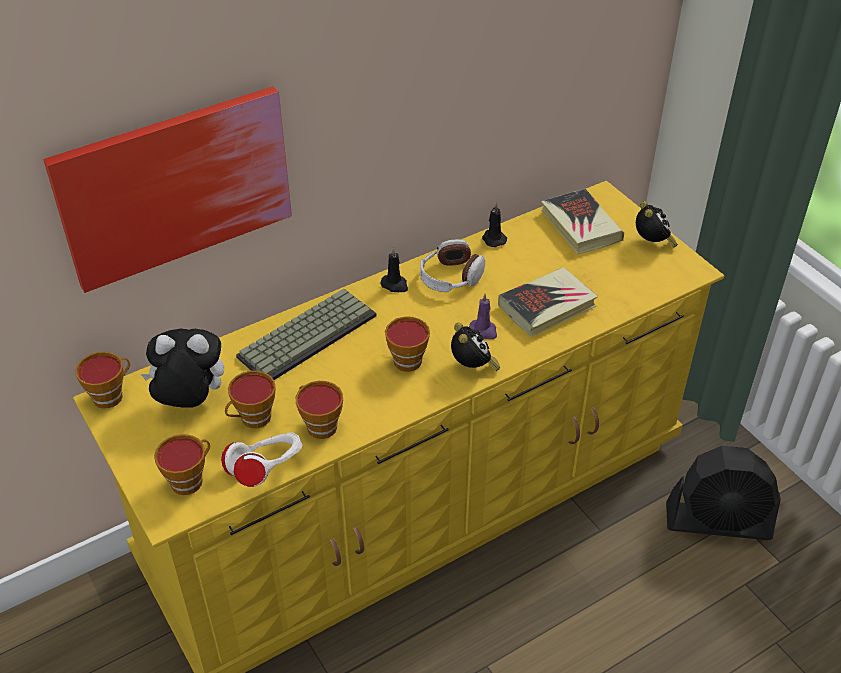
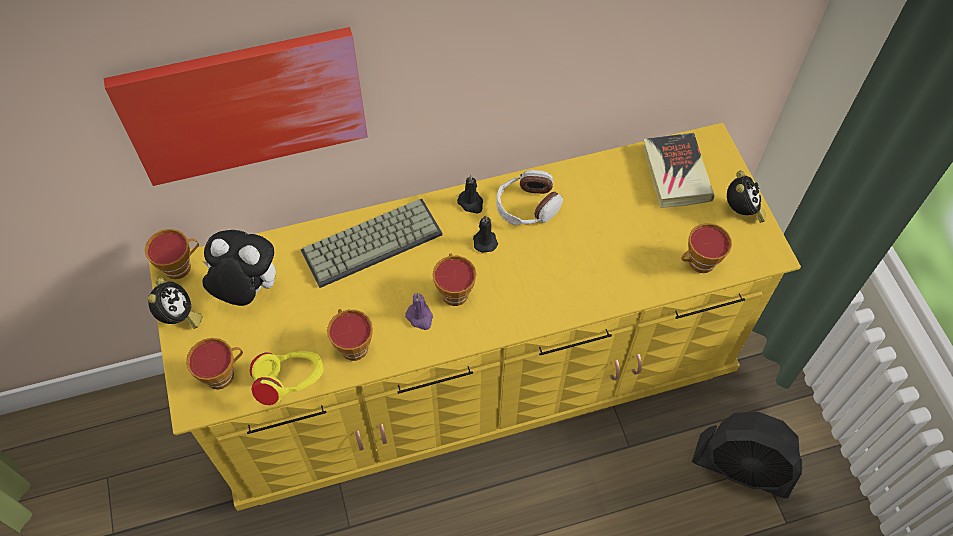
camera: 15 degrees right, 15 degrees up
(253, 419) = (296, 323): cup -> cup (698, 263)
(266, 472) = (291, 383): white headphones -> yellow headphones
(473, 367) = (513, 315): alarm clock -> alarm clock (178, 317)
(484, 331) = (538, 276): purple candle -> purple candle (420, 317)
(493, 239) = (583, 170): black candle -> black candle (484, 240)
(547, 306) = (609, 262): book -> none

